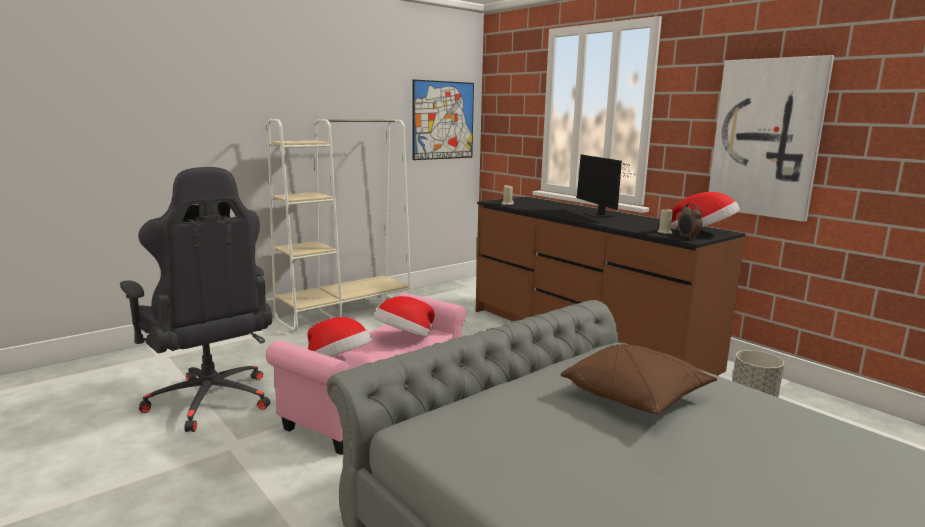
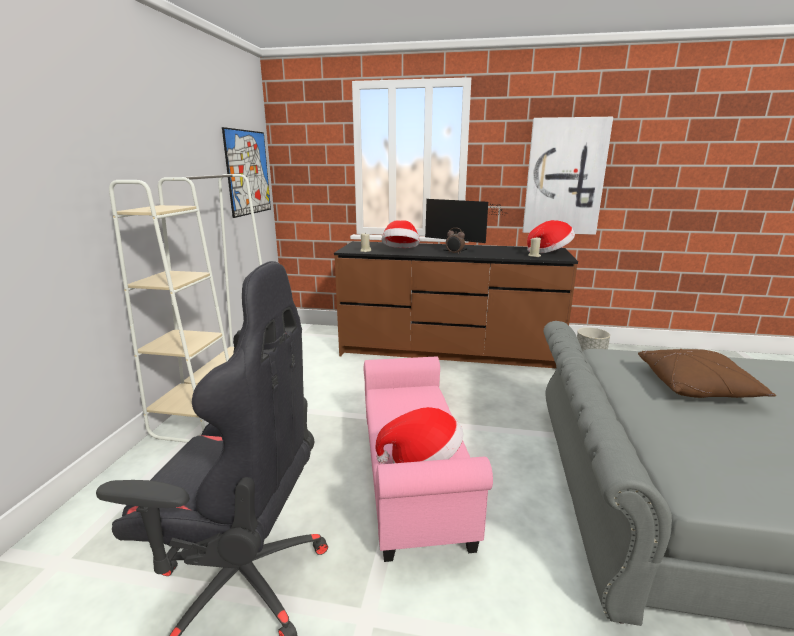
camera: 40 degrees left, 5 degrees up
(404, 338) = (415, 406): hat -> hat (401, 251)
(687, 238) = (558, 258): alarm clock -> alarm clock (454, 253)

